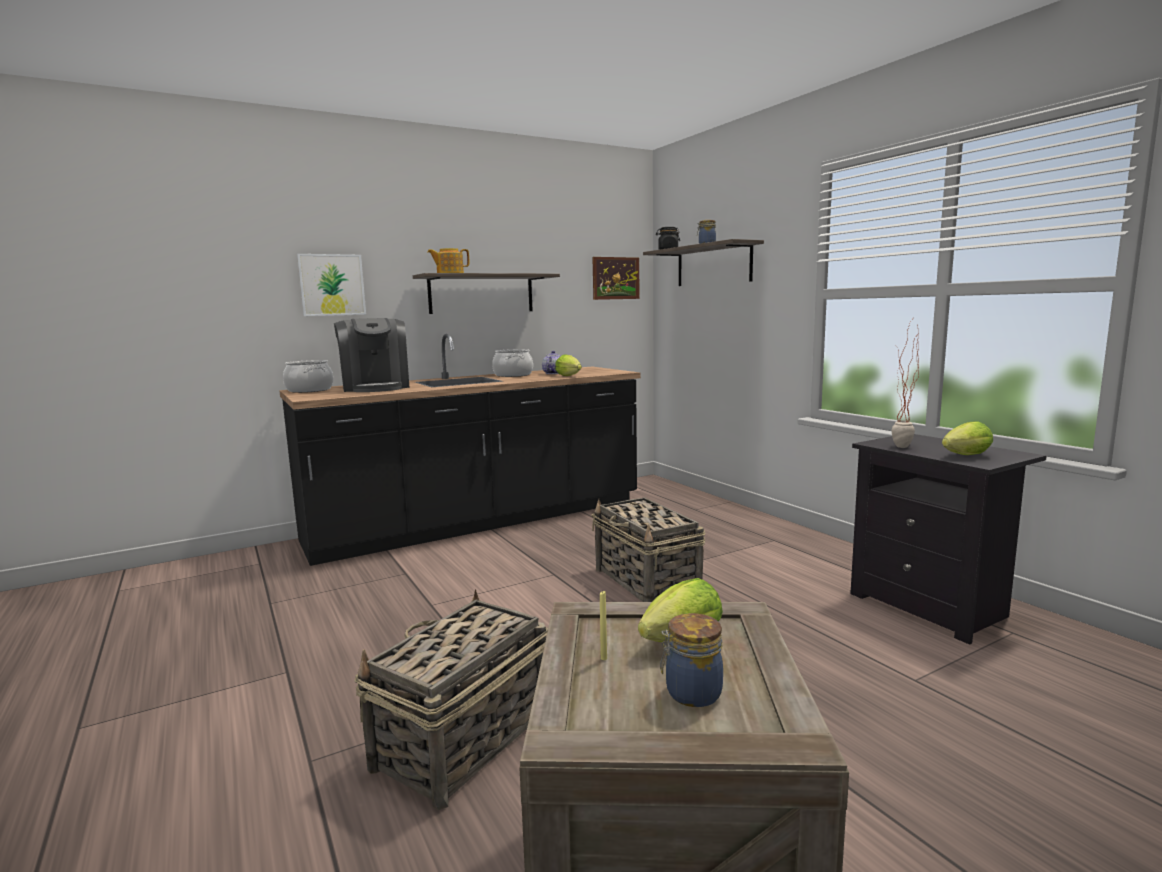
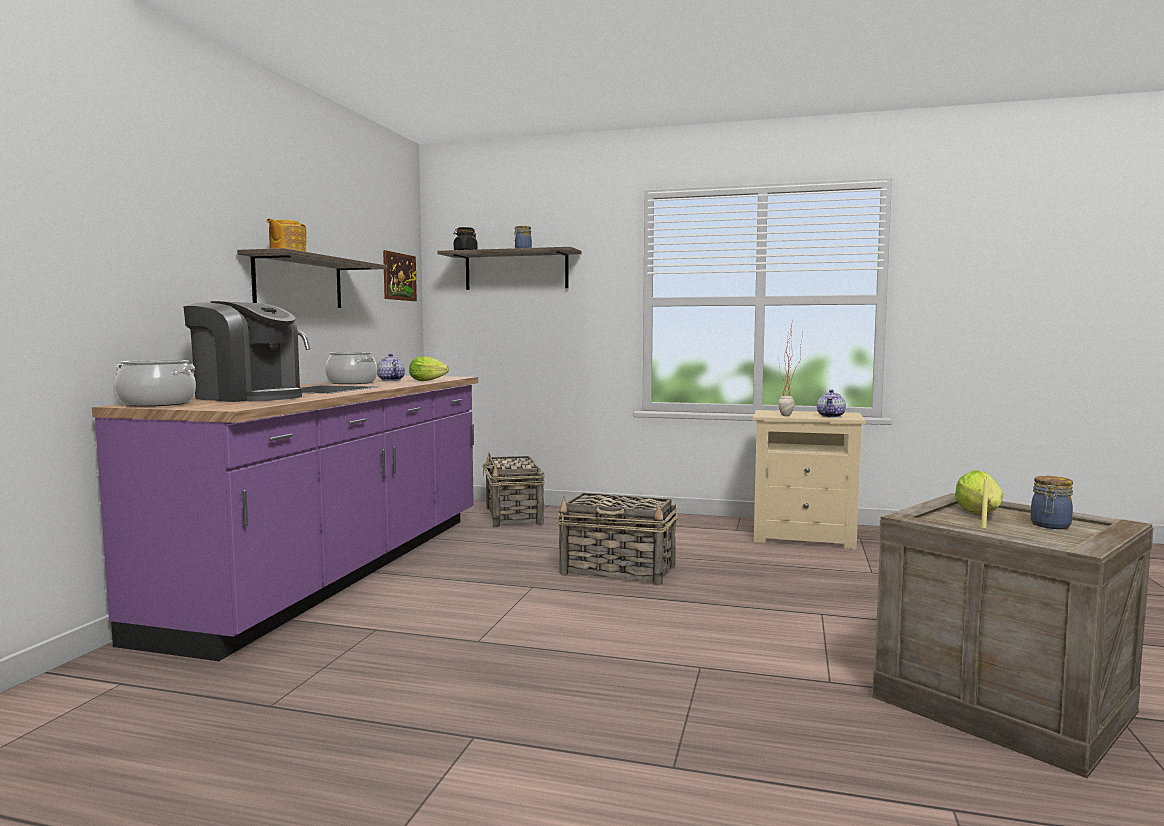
camera: 45 degrees left, 5 degrees down
(332, 285) = (153, 251): picture -> none
(461, 742) = (743, 701): basket -> basket (513, 516)
(479, 522) = (340, 570): black counter -> purple counter
(932, 607) = (804, 537): black nightstand -> beige nightstand
(963, 456) = (831, 416): lettuce -> teapot

